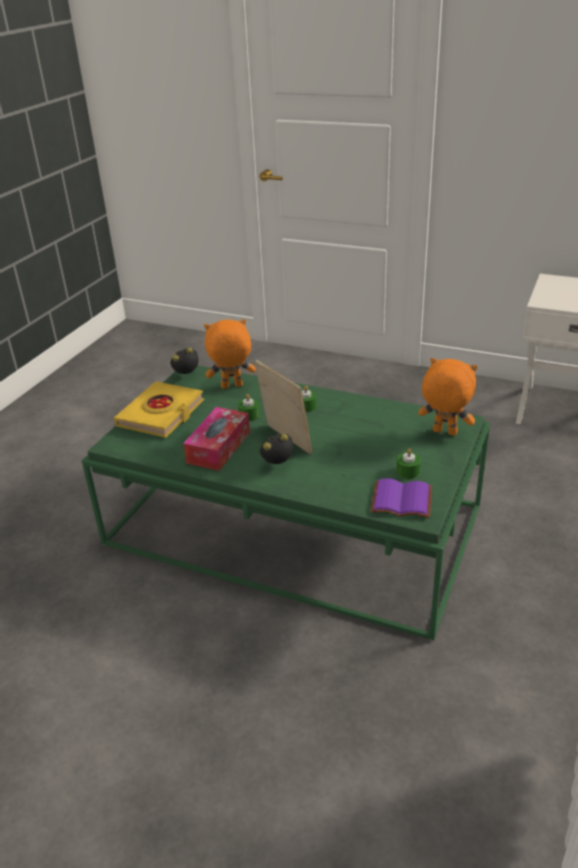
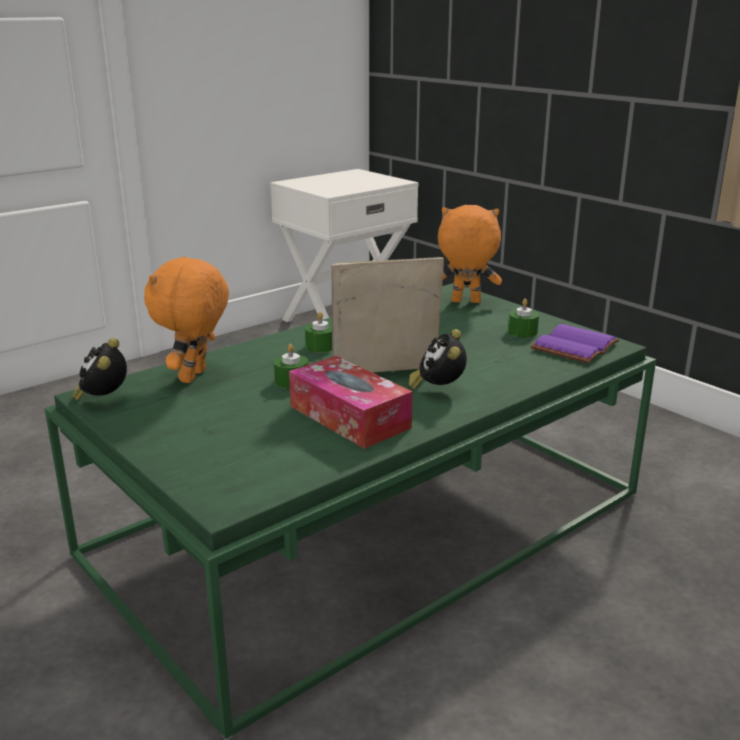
camera: 65 degrees left, 10 degrees down
(161, 414) = (191, 441): yellow book -> none
(444, 433) = (465, 302): orange plush toy -> orange plush toy turned 45 degrees clockwise

